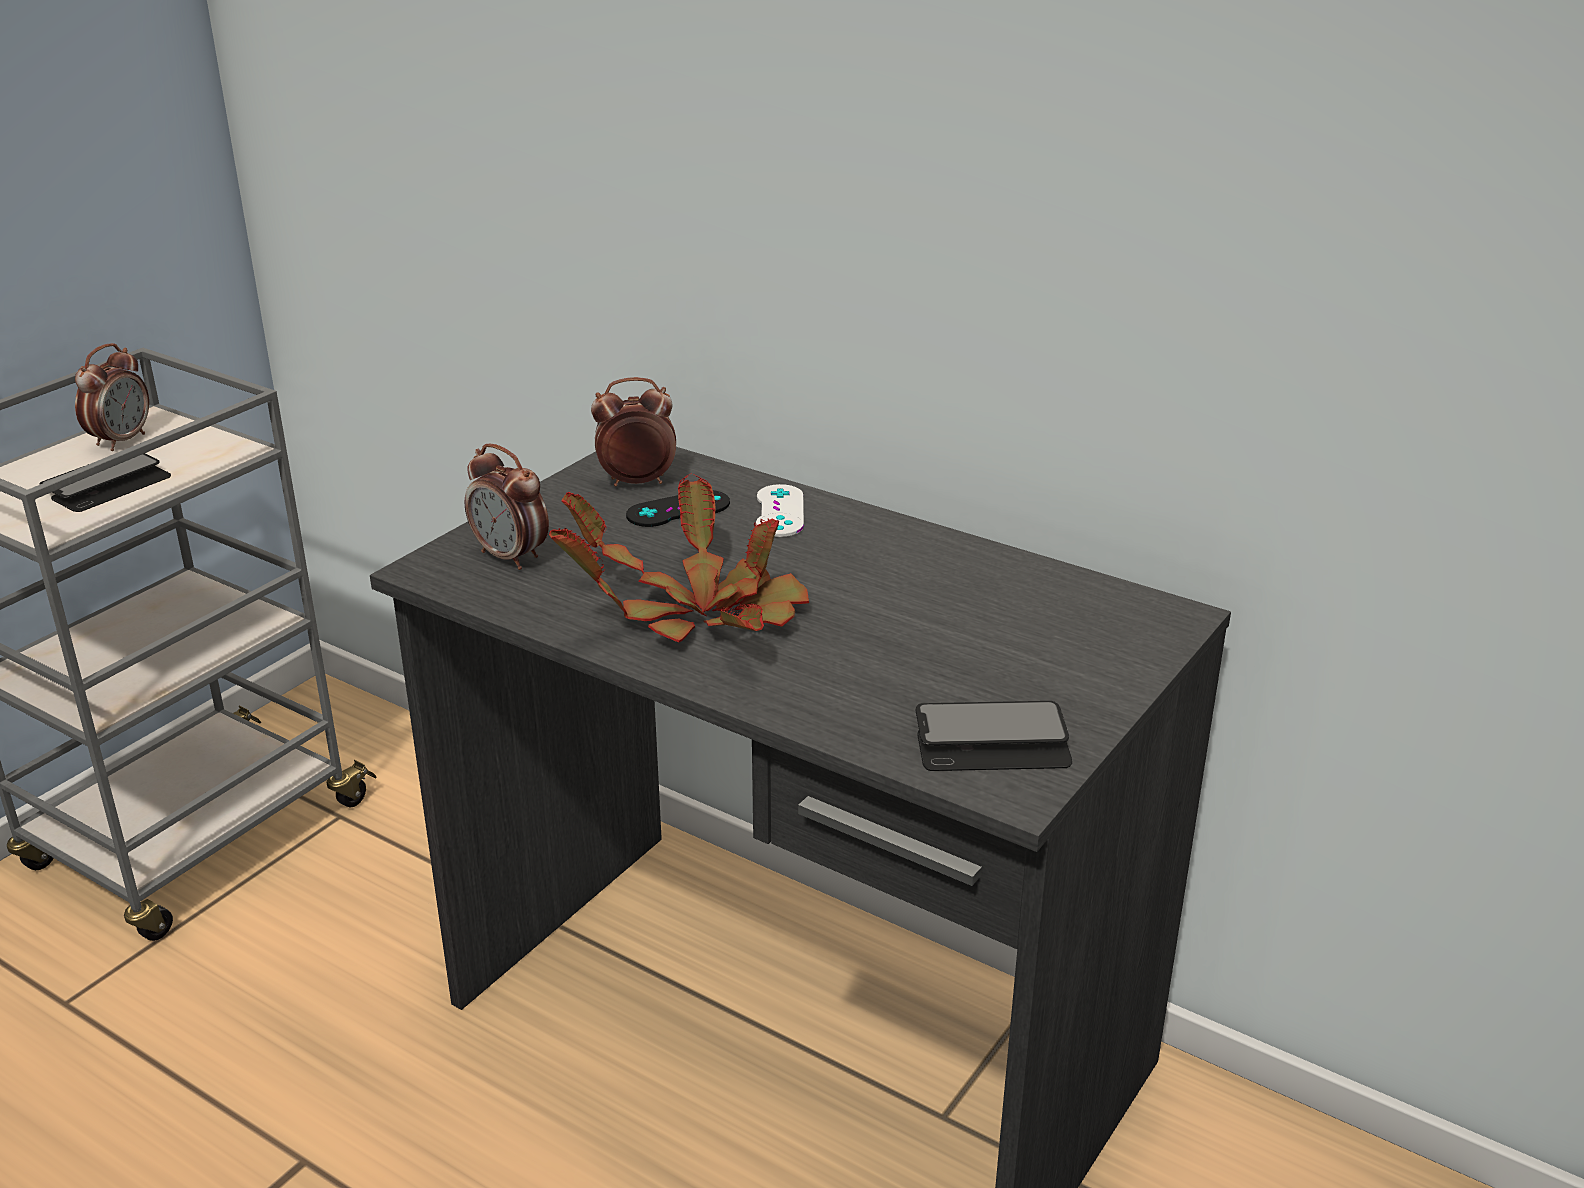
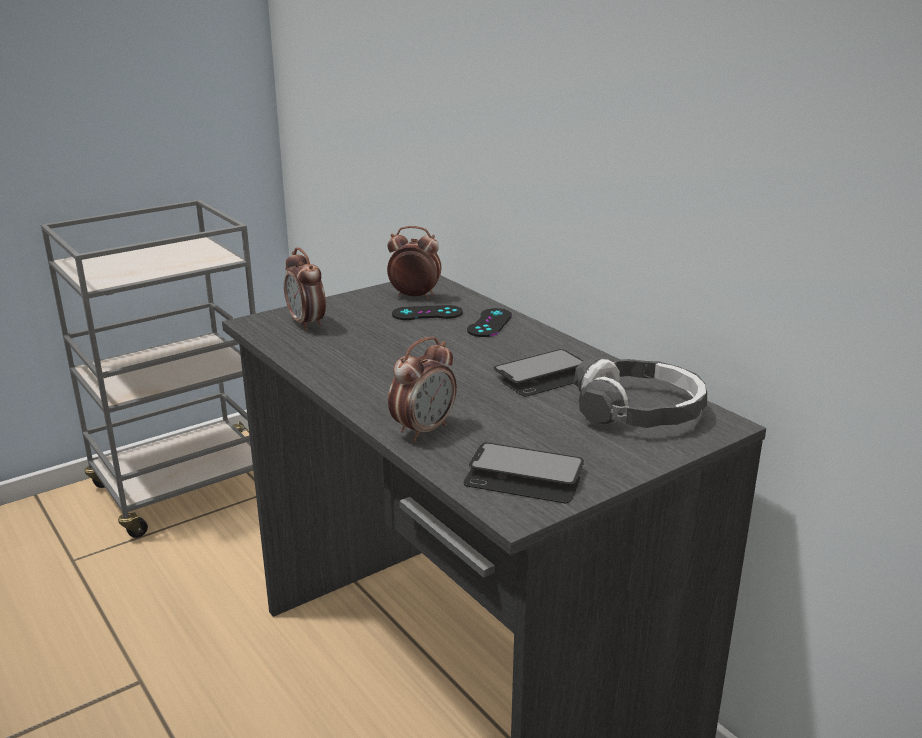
camera: 20 degrees right, 5 degrees down
(107, 484) = (145, 265): phone -> phone (544, 376)
(121, 441) = (170, 247): alarm clock -> alarm clock (423, 430)
(698, 611) = (392, 368): potted plant -> none
(780, 511) = (489, 323): white game controller -> black game controller
(1068, 616) = (638, 411): none -> headphones

